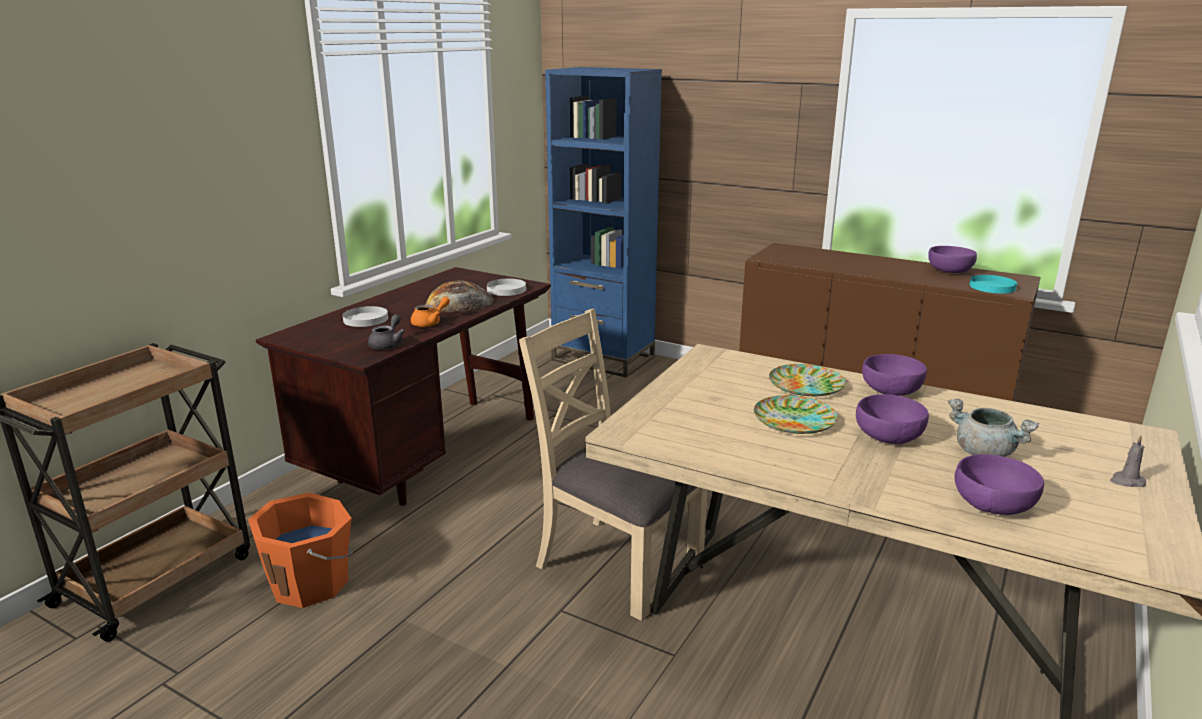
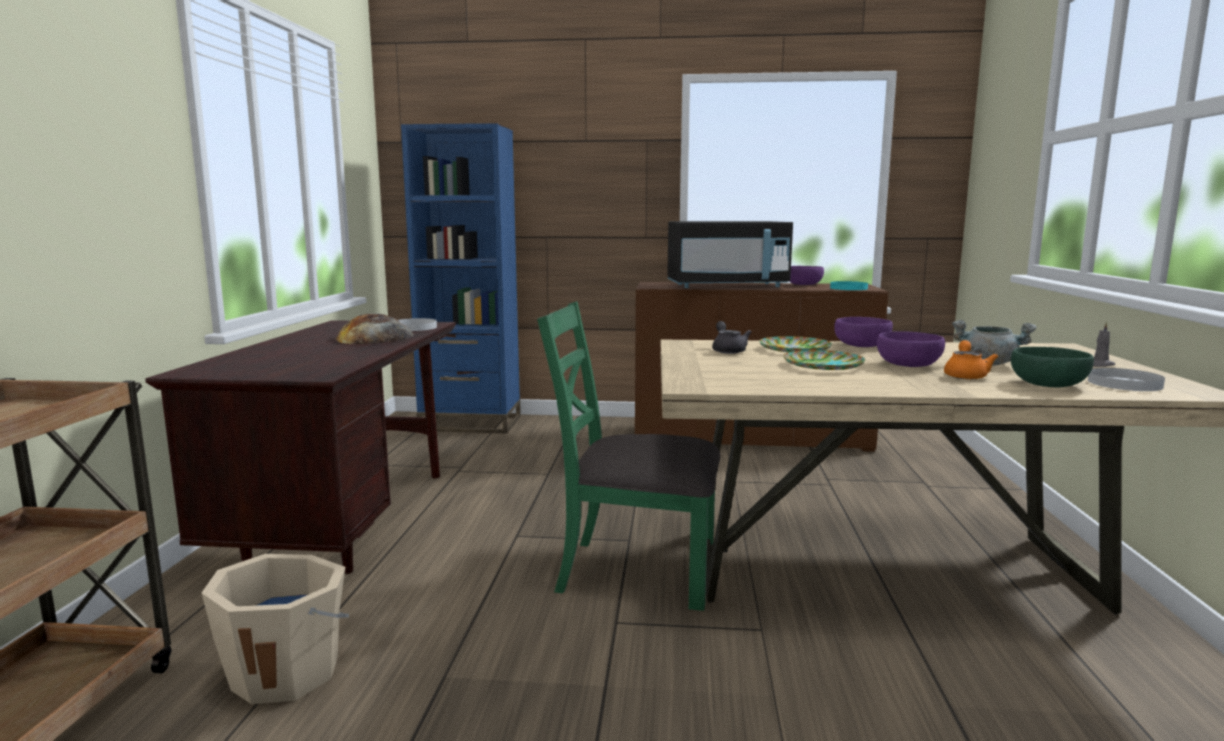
camera: 25 degrees left, 10 degrees down
(311, 583) = (287, 672): orange bucket -> beige bucket
(365, 319) = (278, 354): white plate -> white plate (1125, 383)
(388, 344) = (336, 366): grey teapot -> grey teapot (728, 350)
(430, 323) = (364, 350): orange teapot -> orange teapot (965, 375)
(616, 563) = (635, 571): beige chair -> green chair
(852, 265) = (727, 286): none -> black microwave
(994, 504) = (1049, 384): purple bowl -> green bowl

